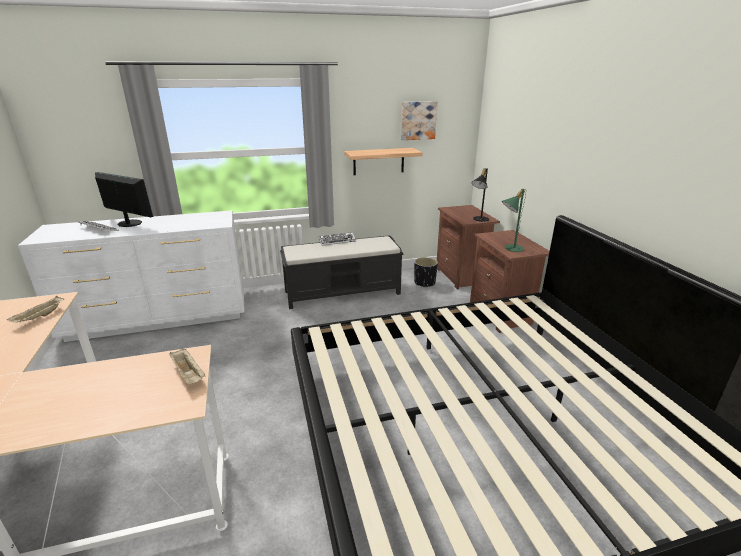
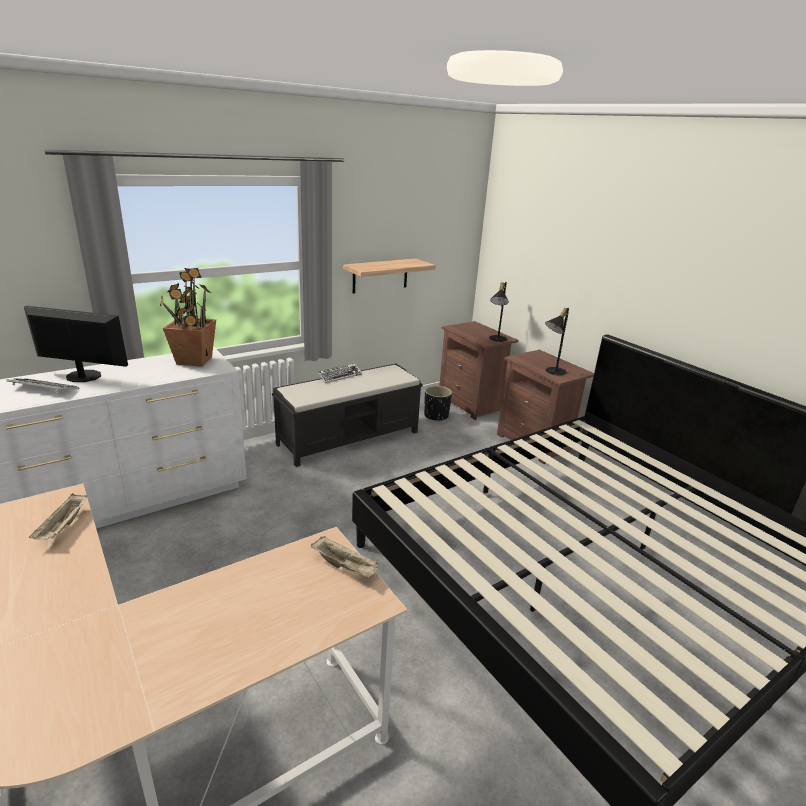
camera: 20 degrees left, 0 degrees up
(208, 218) = (193, 360): none -> potted plant
(418, 120) = (422, 226): picture -> none
(510, 248) = (552, 371): green table lamp -> black table lamp

